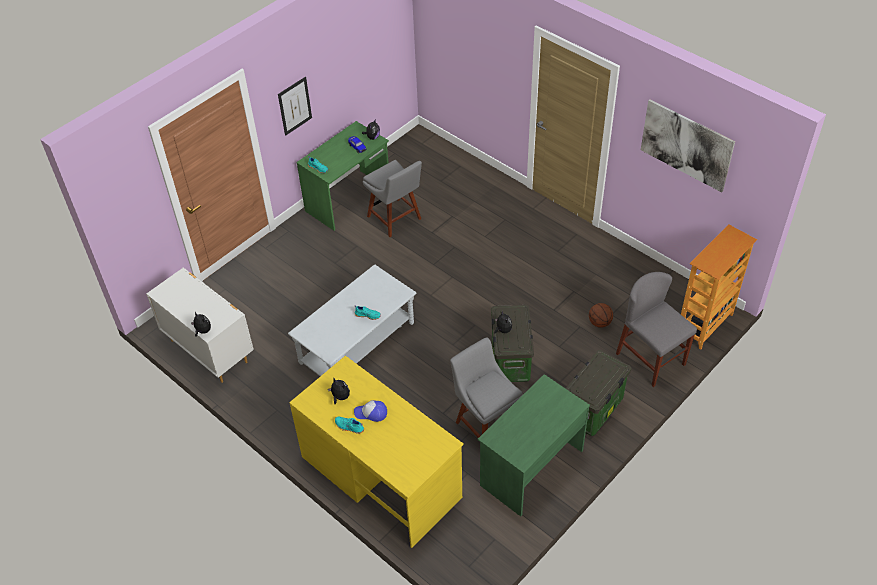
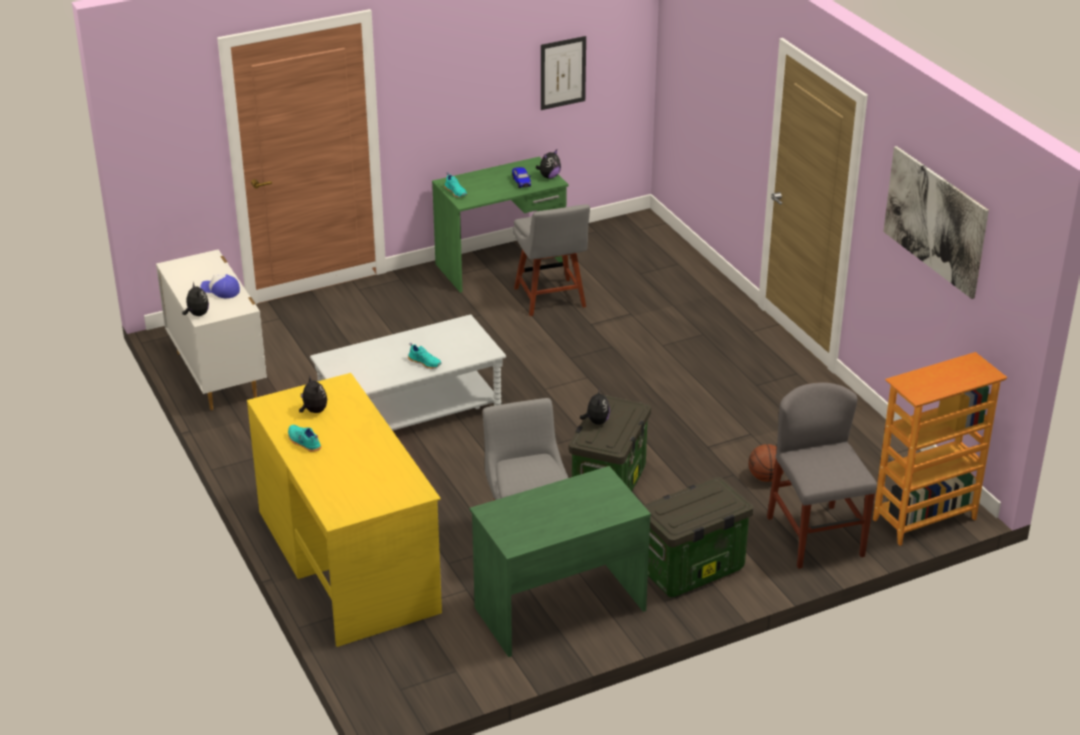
camera: 20 degrees right, 15 degrees down
(295, 106) = (443, 96): picture -> picture (563, 73)
(371, 413) = (342, 436): cap -> cap (220, 290)

